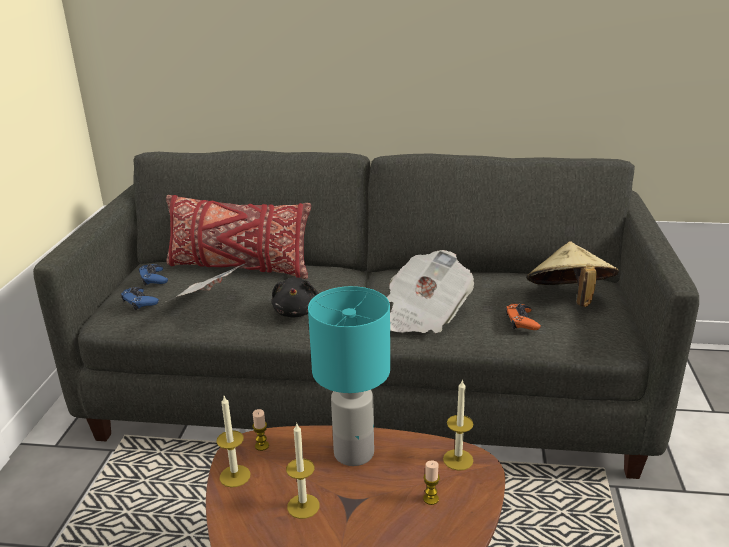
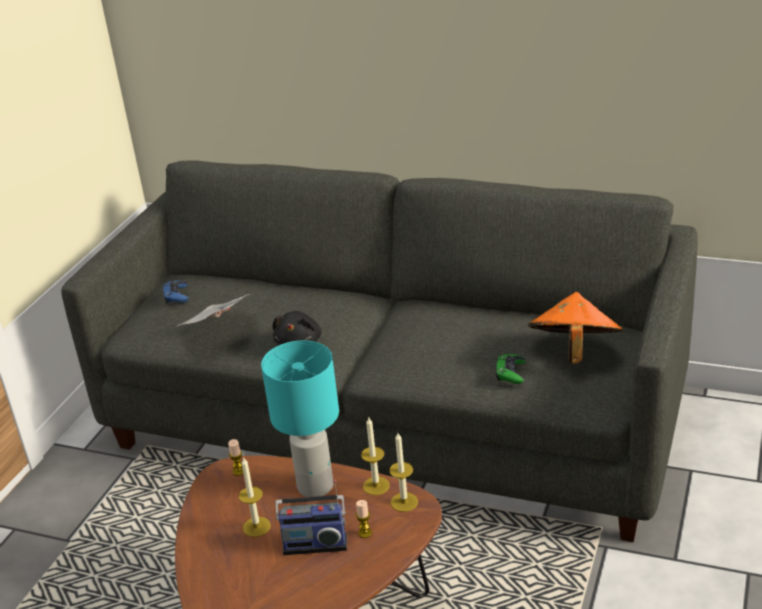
camera: 15 degrees right, 5 degrees up
(139, 302) = (158, 321): blue game controller -> none
(235, 476) = (209, 495): candle -> candle (376, 486)
(239, 267) = (261, 288): red pillow -> none
(379, 517) = (315, 543): none -> radio
(424, 314) = (421, 356): newspaper -> none
(521, 321) = (510, 372): orange game controller -> green game controller
(568, 299) = (573, 352): beige hat -> orange hat

